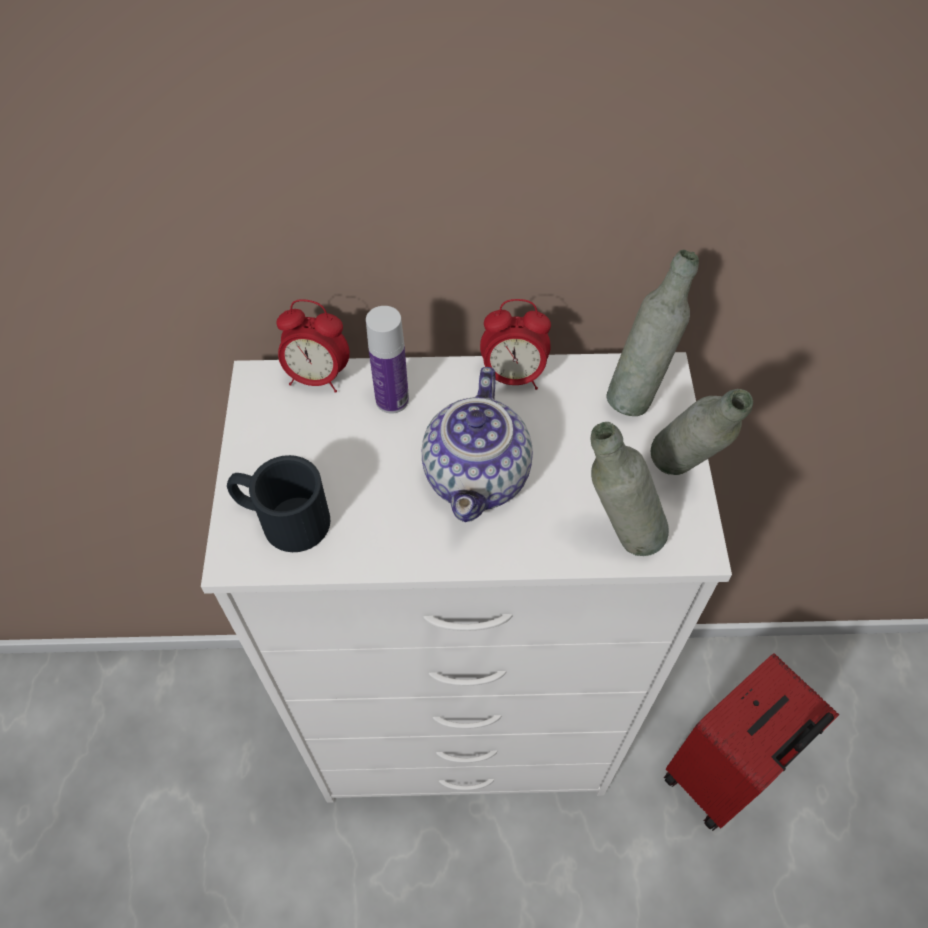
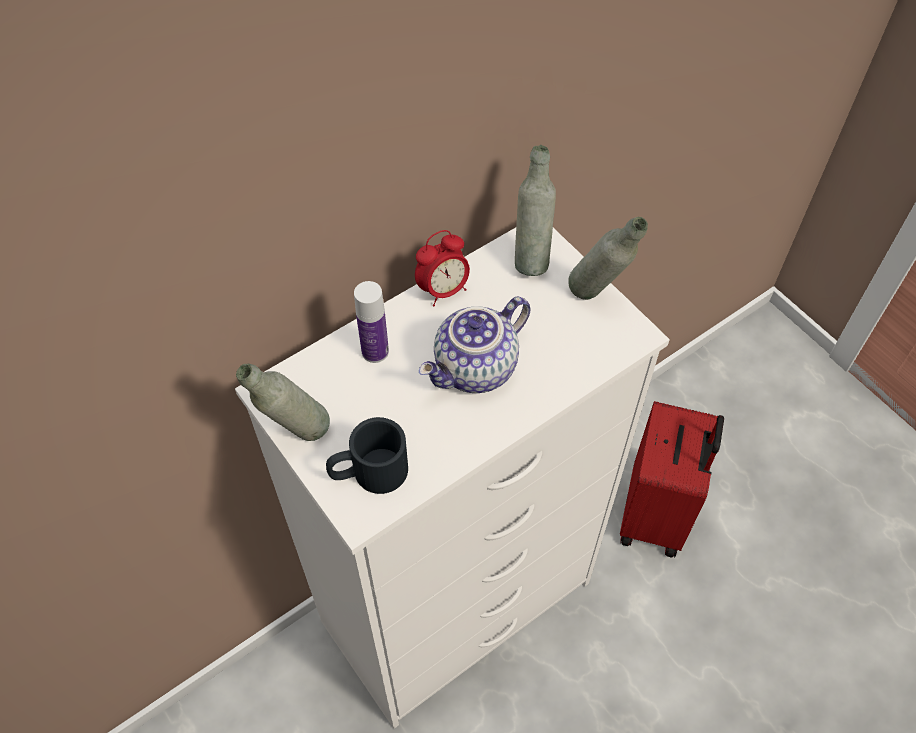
camera: 35 degrees left, 0 degrees up
(317, 377) = (308, 365): alarm clock -> none
(479, 478) = (476, 370): teapot -> teapot turned 75 degrees clockwise
(617, 538) = (589, 357): grey bottle -> grey bottle (296, 436)

